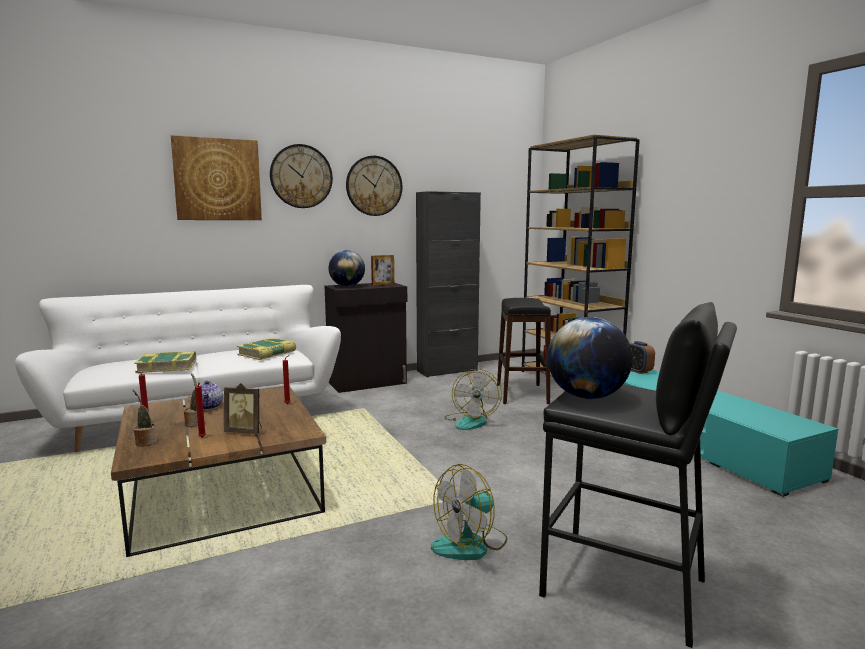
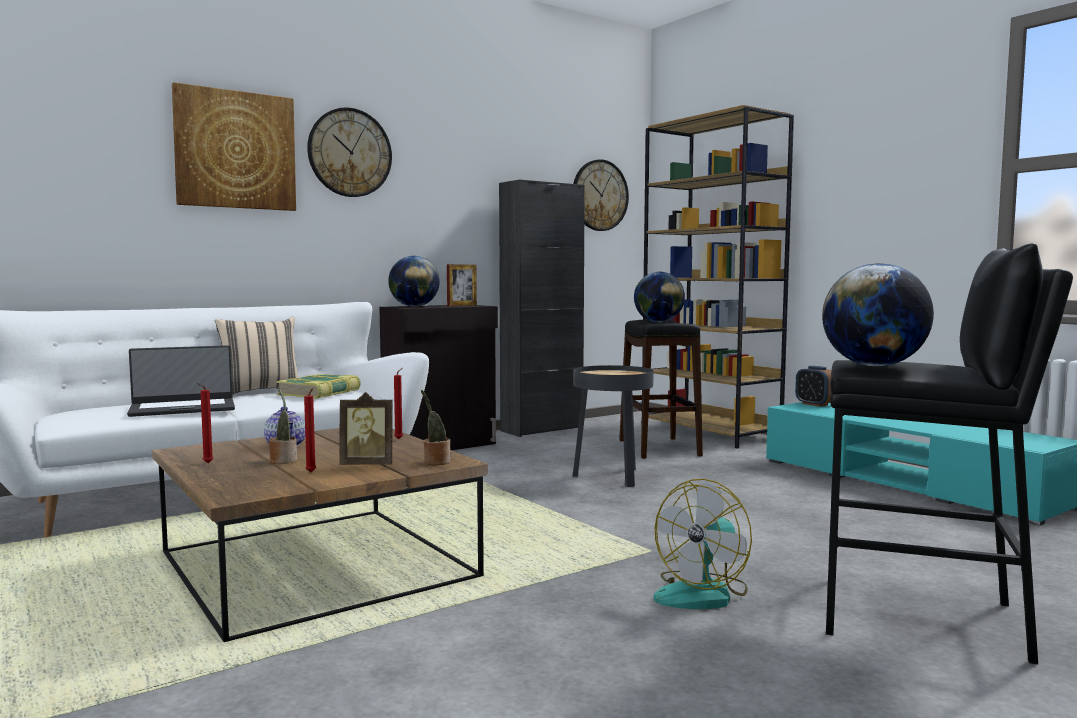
camera: 10 degrees left, 5 degrees down
(145, 442) = (229, 480): potted plant -> potted plant (435, 462)
(167, 367) = (183, 408): book -> laptop
(233, 349) = (260, 392): none -> beige pillow
(374, 186) = (444, 171): wall clock -> wall clock (599, 195)
(471, 421) = (612, 477): fan -> black side table
(523, 302) = (658, 322): none -> globe

